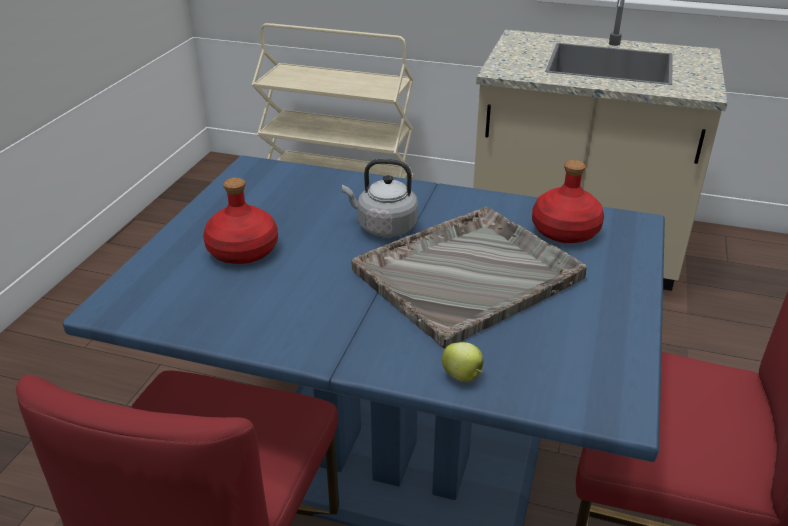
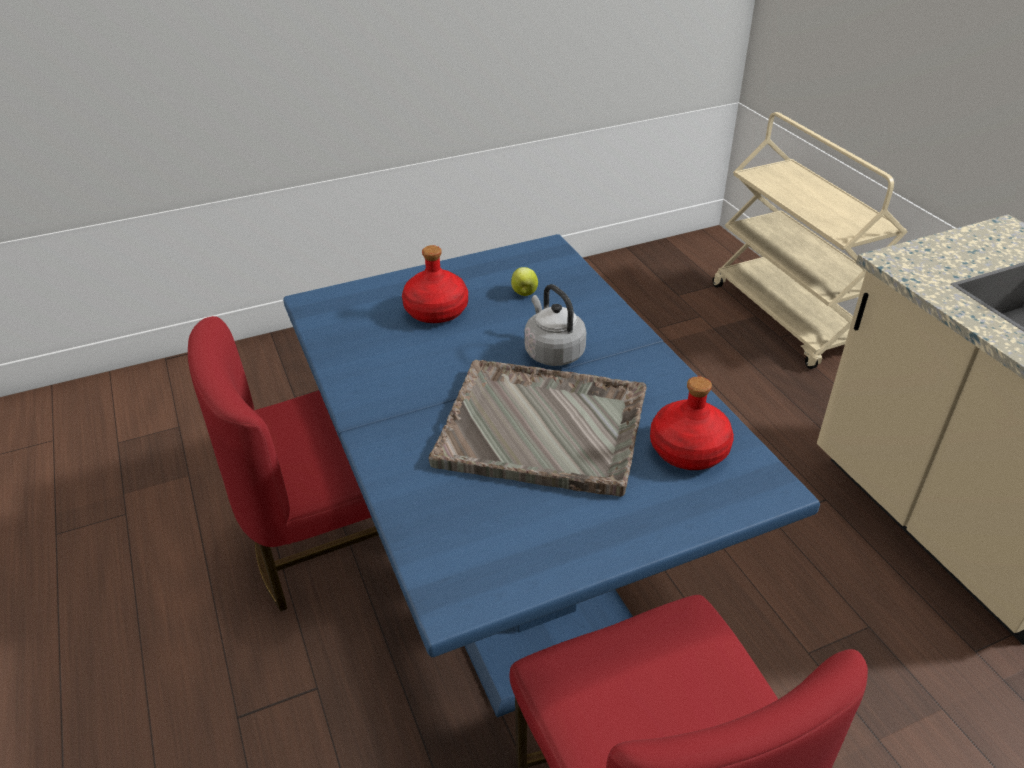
camera: 50 degrees right, 5 degrees up
(463, 376) = (407, 493): apple -> apple (524, 293)

